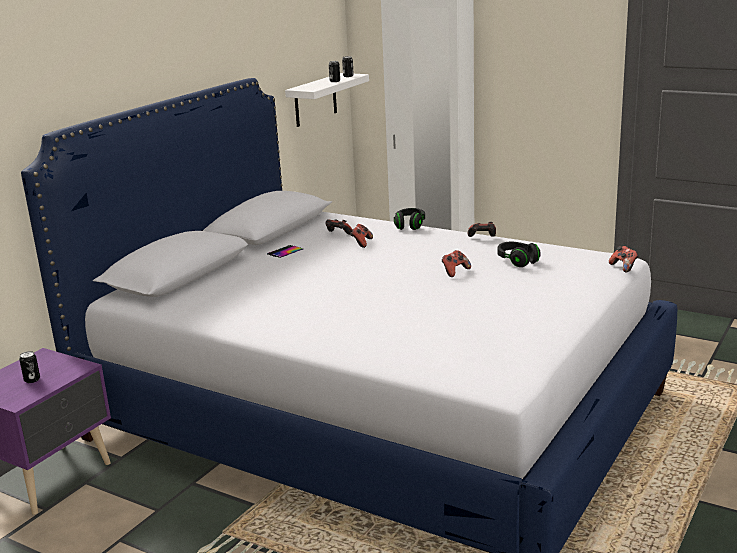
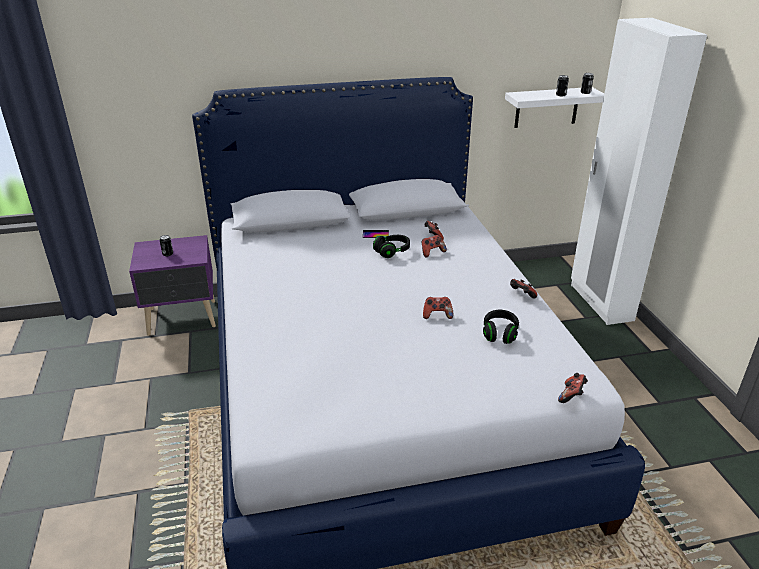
camera: 45 degrees right, 10 degrees up
(409, 225) = (495, 254): black headphones -> black headphones (392, 252)

